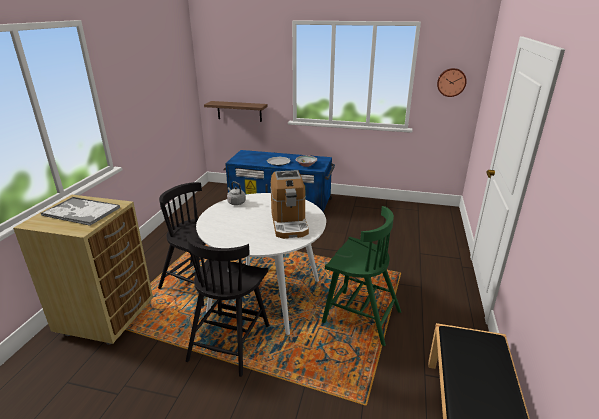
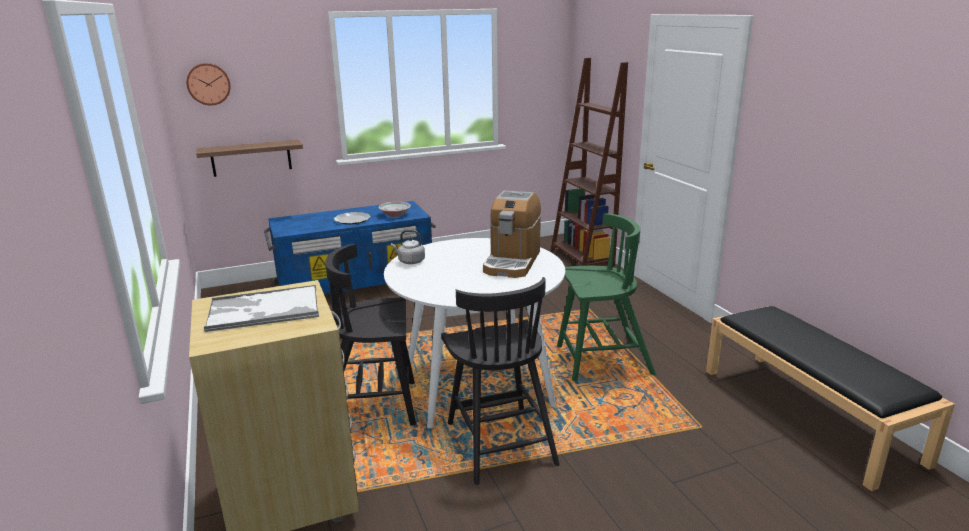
camera: 35 degrees left, 5 degrees down
(289, 223) = (512, 262): coffee machine -> coffee machine turned 60 degrees clockwise
(445, 231) = (582, 258): none -> brown bookcase
(451, 82) = (539, 80): wall clock -> wall clock (208, 84)

